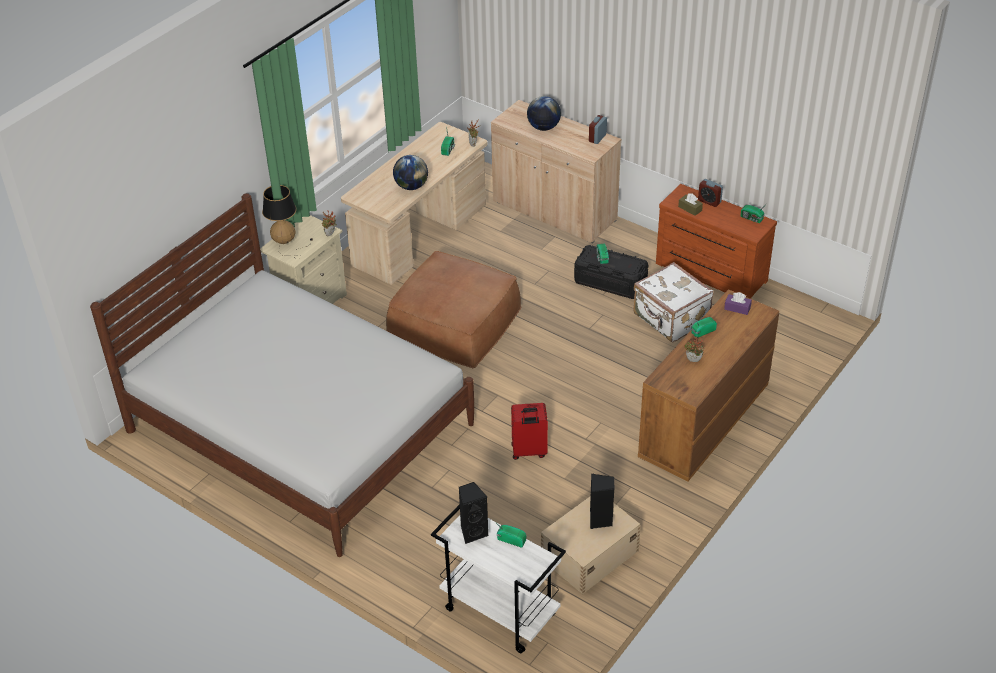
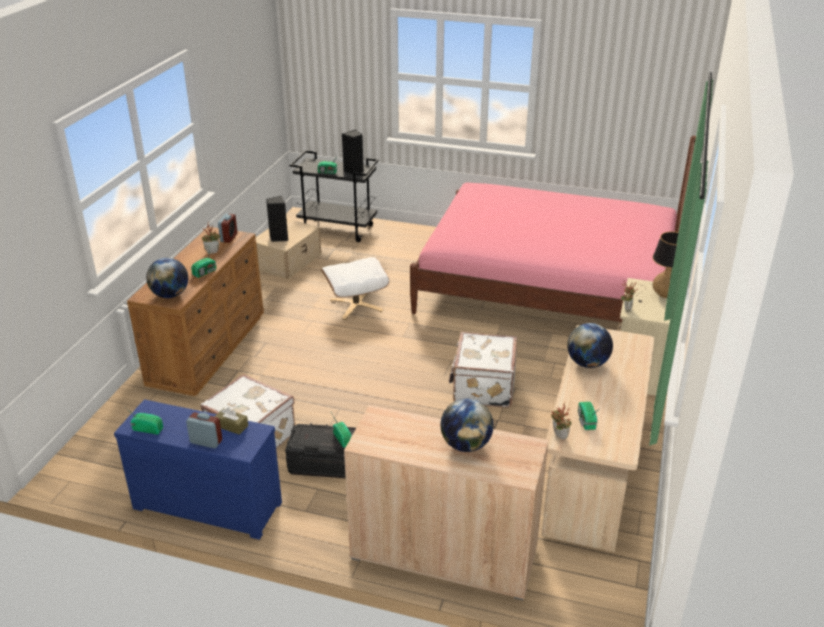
camera: 160 degrees right, 10 degrees down
(301, 427) = (548, 288): white bed -> pink bed
(454, 321) = (482, 387): brown ottoman -> white suitcase
(498, 612) = (338, 229): white cart -> black cart
(529, 451) = (356, 305): red suitcase -> white ottoman
(597, 138) = (379, 443): alarm clock -> alarm clock (229, 237)
(709, 273) = (209, 503): brown dresser -> blue dresser
(737, 308) = (170, 295): purple tissue box -> globe

